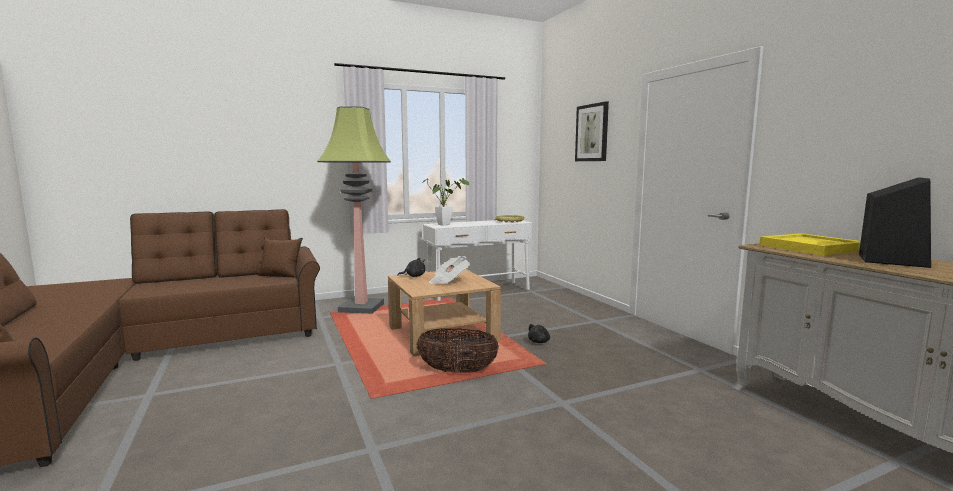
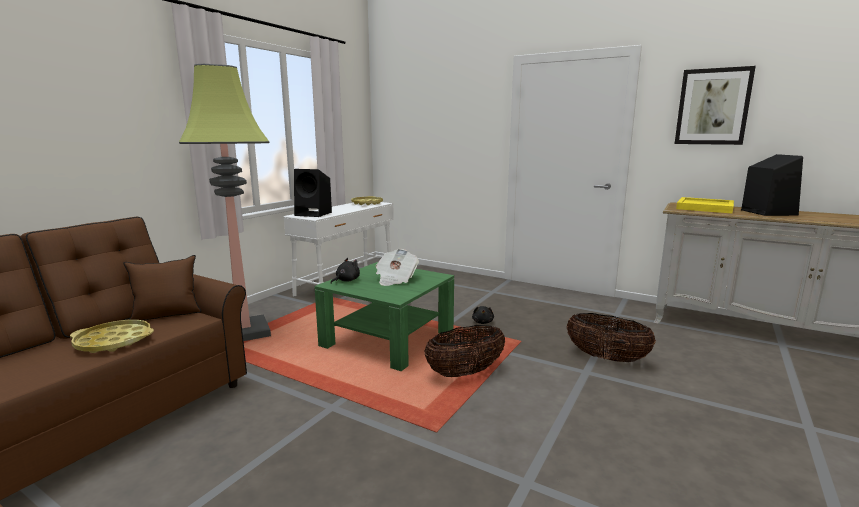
camera: 35 degrees left, 5 degrees up
(233, 282) = (114, 341): none -> yellow tray
(442, 334) = (388, 339): brown coffee table -> green coffee table
(446, 224) = (314, 214): potted plant -> black speaker
(592, 133) = (449, 109): picture -> picture (712, 107)
(606, 399) = (606, 358): none -> basket

